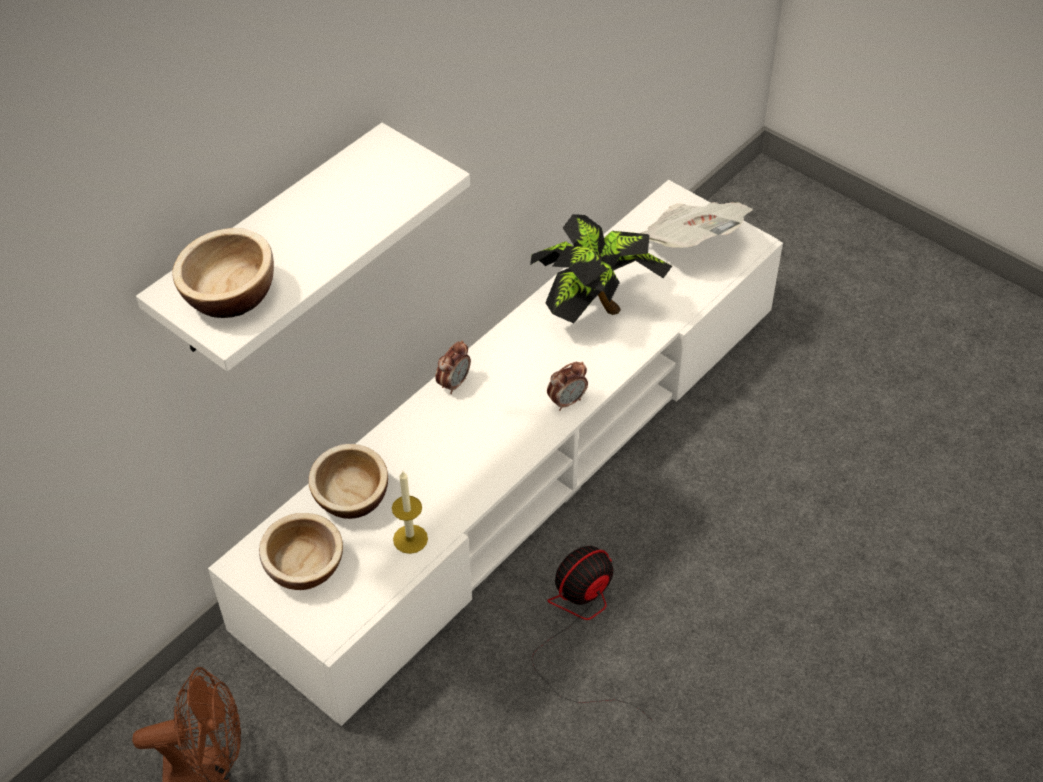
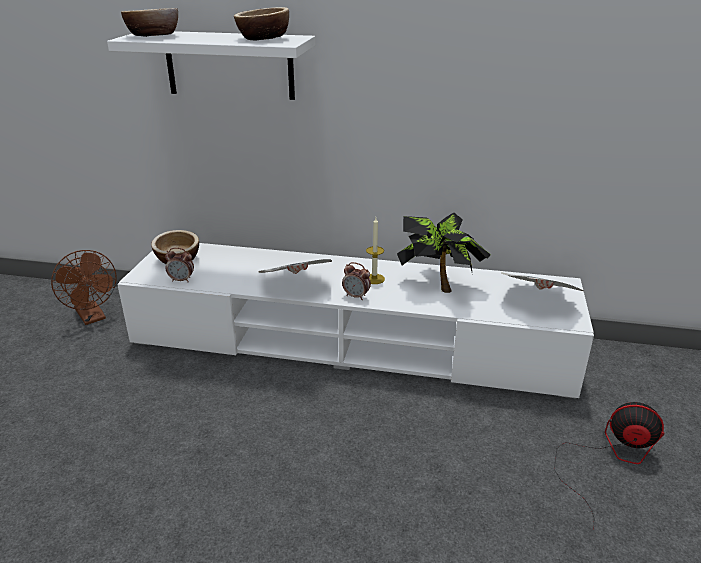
camera: 60 degrees right, 20 degrees down
(351, 497) = (231, 258): bowl -> bowl (263, 38)
(410, 539) = (215, 280): candle -> candle (374, 279)
(454, 383) = (334, 261): alarm clock -> alarm clock (182, 280)
(490, 452) = (295, 284): none -> newspaper
(581, 628) = (244, 405): fan -> fan (609, 458)

